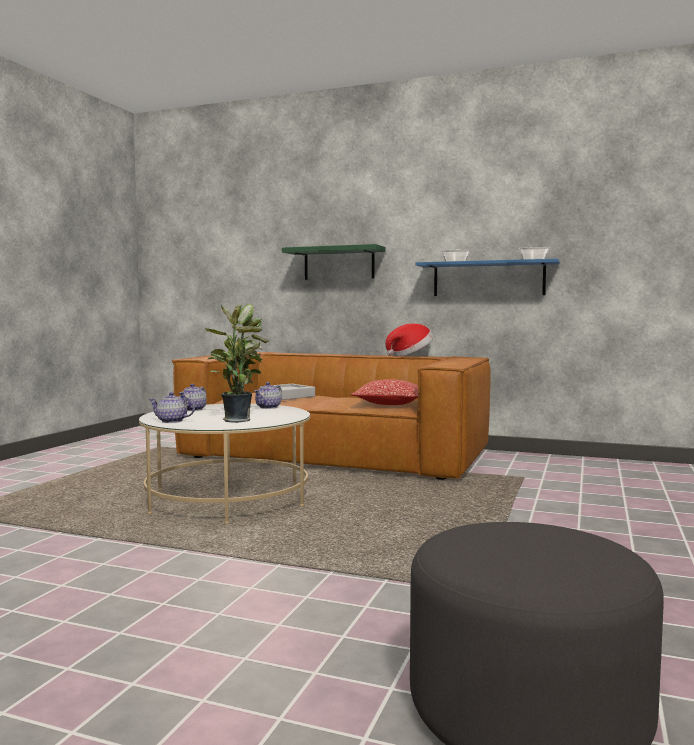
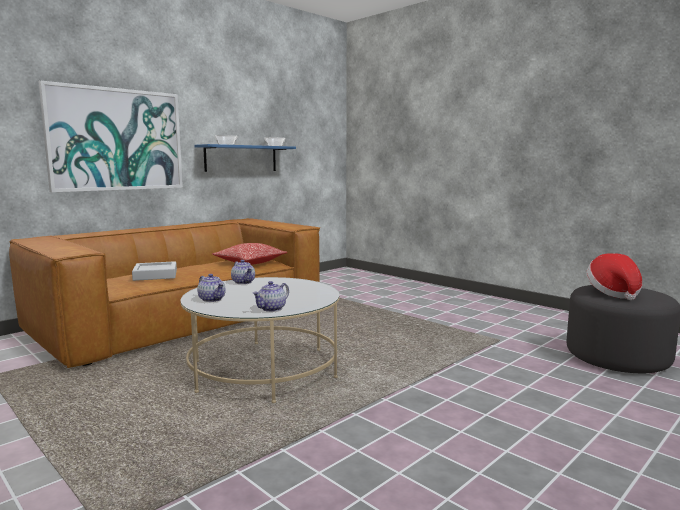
camera: 65 degrees left, 5 degrees up
(237, 420) = (297, 293): potted plant -> none
(339, 263) = (116, 140): green shelf -> picture
(410, 356) = (201, 223): hat -> hat (613, 293)

